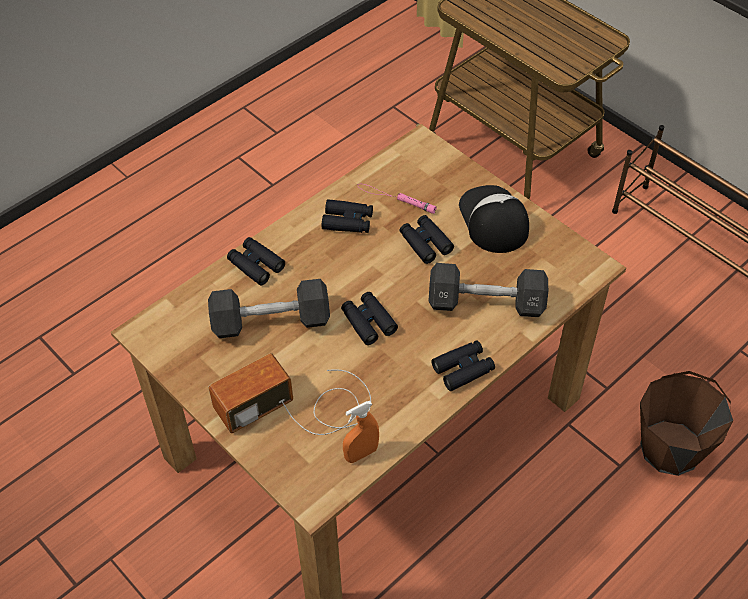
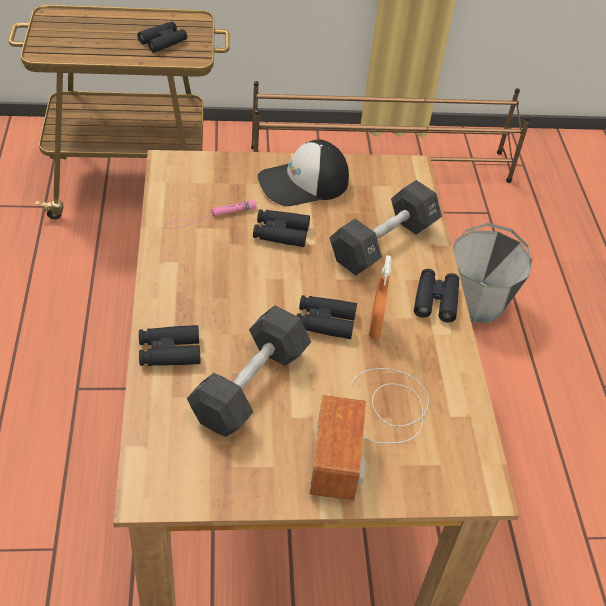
camera: 55 degrees left, 5 degrees down
(347, 221) = (197, 260): black binoculars -> black binoculars (163, 41)
(361, 454) = (462, 421): orange spray bottle -> orange spray bottle (375, 327)
(493, 220) = (303, 183): cap -> cap turned 45 degrees counterclockwise
(671, 449) = (477, 303): brown bucket -> grey bucket

